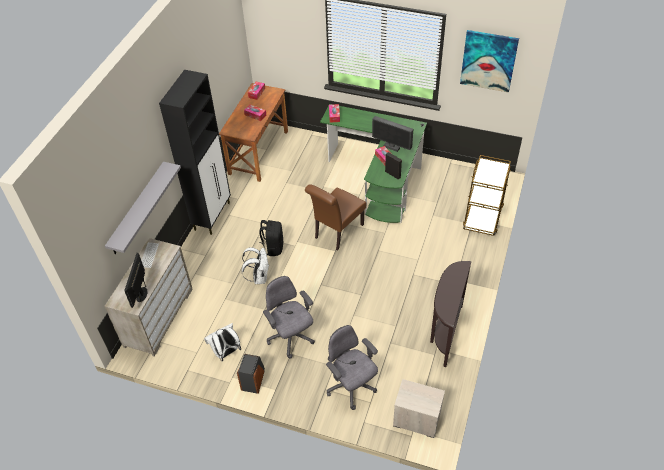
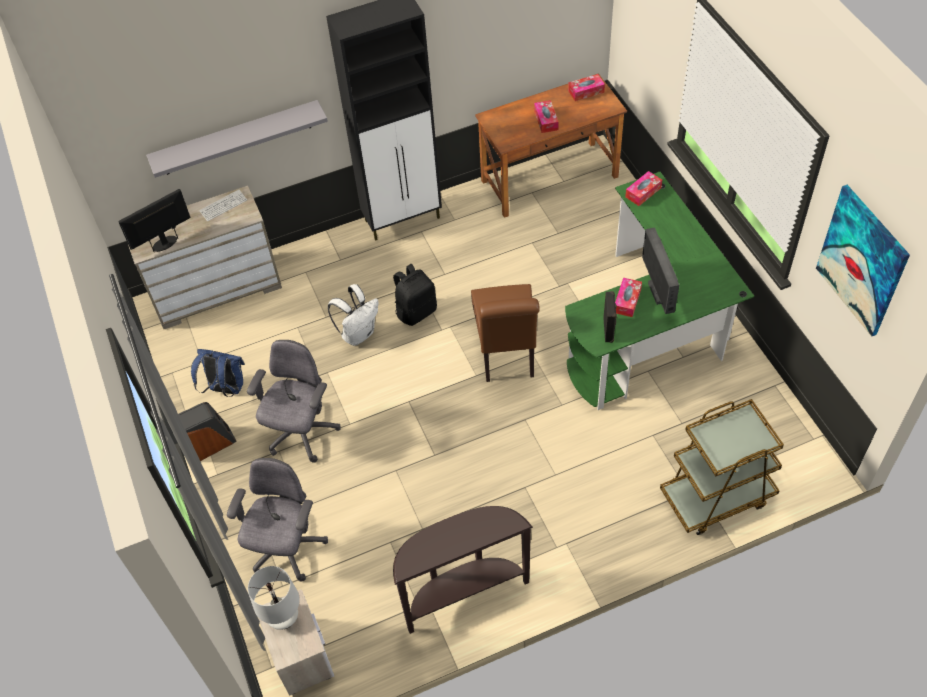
camera: 50 degrees right, 5 degrees up
(226, 352) = (225, 388): white backpack -> blue backpack
(336, 233) = (506, 355): brown chair -> brown chair turned 90 degrees counterclockwise
(412, 396) = (284, 618): none -> white table lamp

